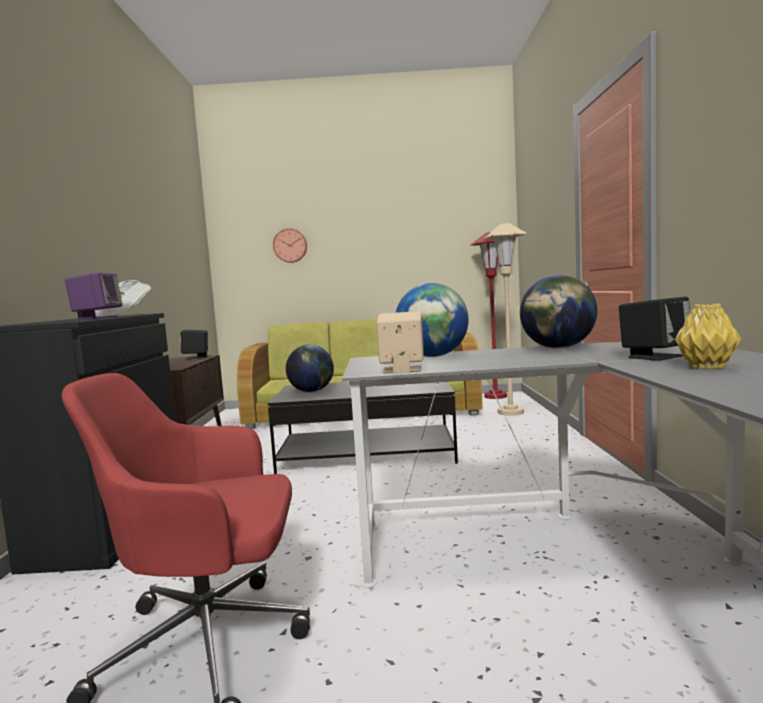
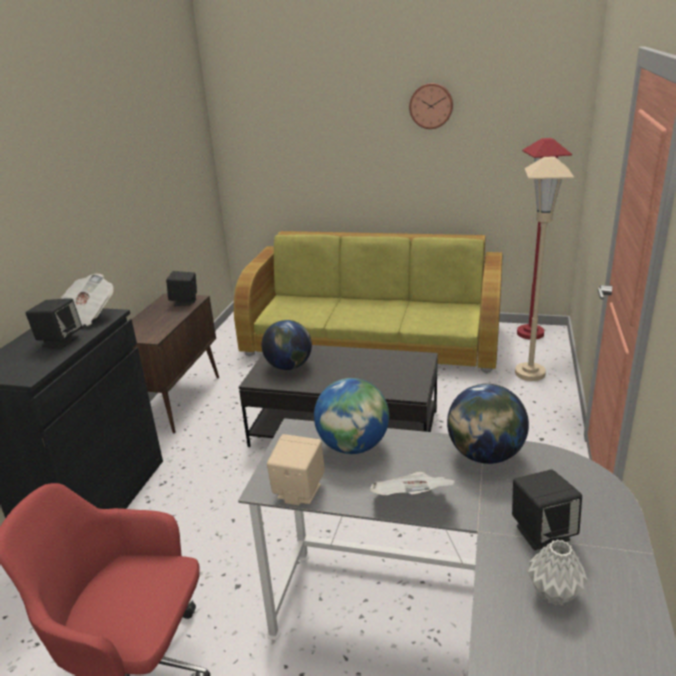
camera: 15 degrees right, 20 degrees up
(97, 317) = (60, 341): purple speaker -> black speaker
(290, 245) = (302, 136): wall clock -> wall clock (431, 106)
(519, 362) = (411, 501): none -> newspaper
(707, 367) = (555, 594): yellow vase -> grey vase

